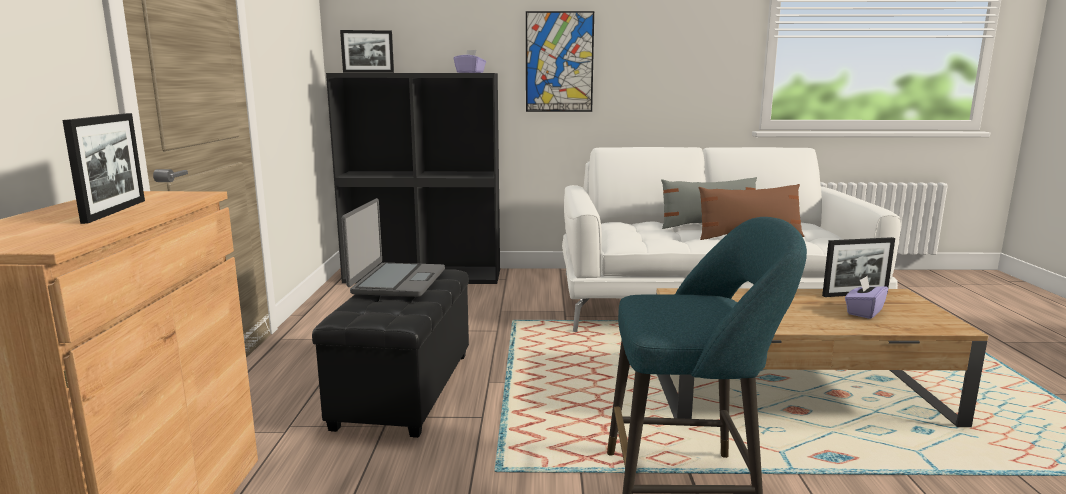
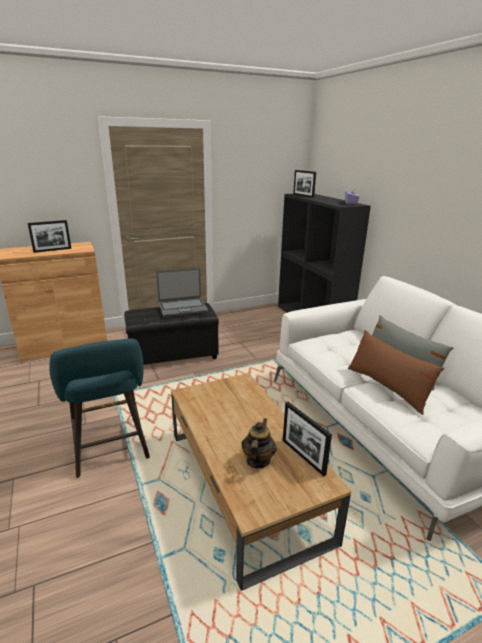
camera: 65 degrees right, 10 degrees up
(559, 62) = (408, 203): picture -> none
(864, 312) = (257, 460): purple tissue box -> teapot

